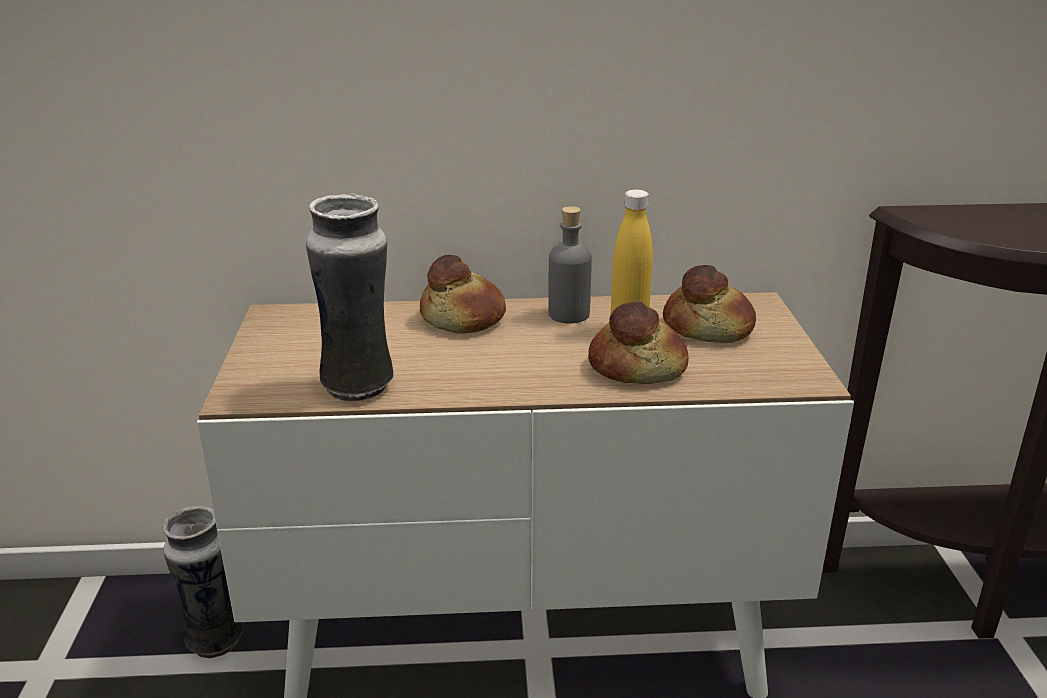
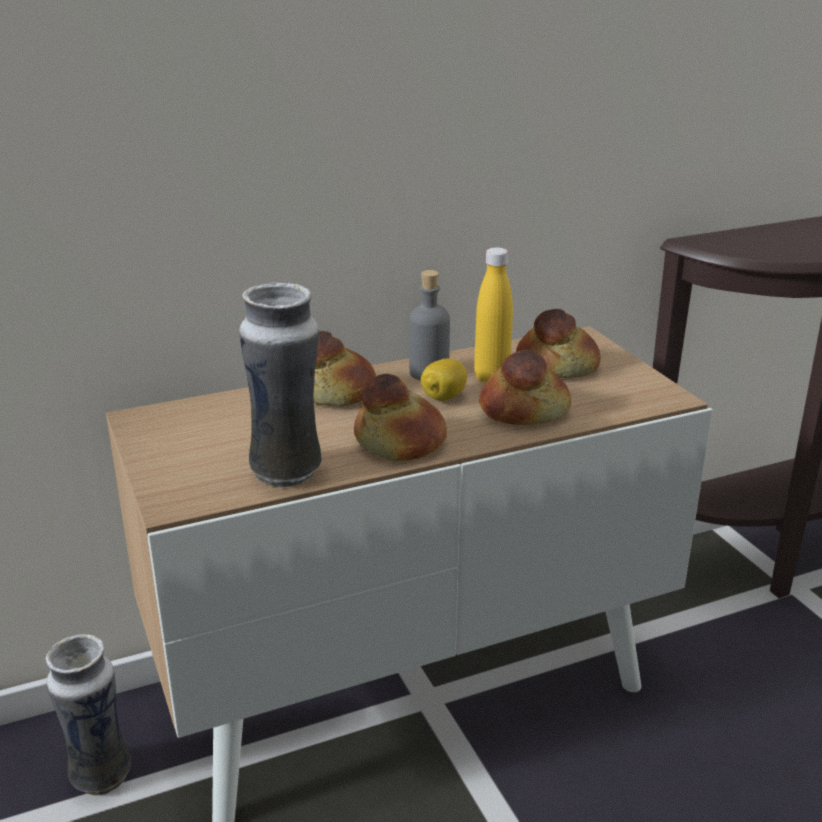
camera: 20 degrees left, 0 degrees up
(488, 377) = (400, 441): none -> bread
(564, 341) = (443, 397): none -> lemon

